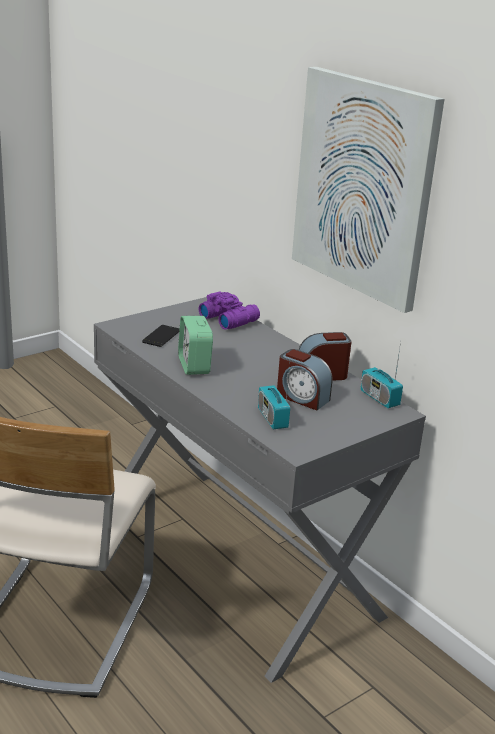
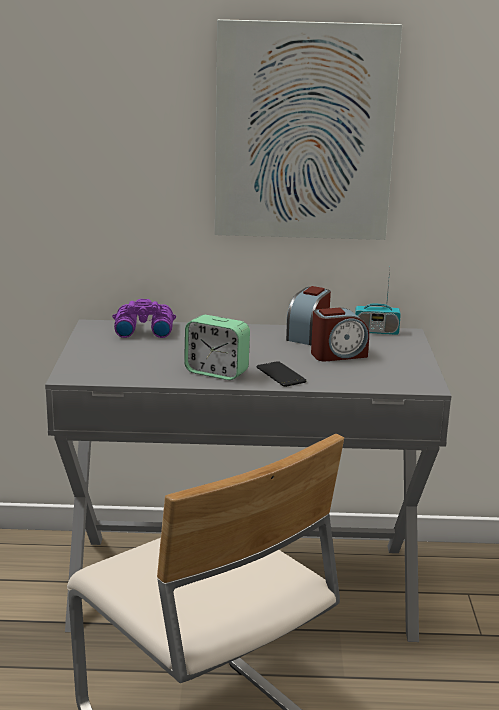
camera: 50 degrees left, 5 degrees down
(161, 336) = (131, 365): phone -> phone (281, 375)
(272, 418) = (360, 376): radio -> none

